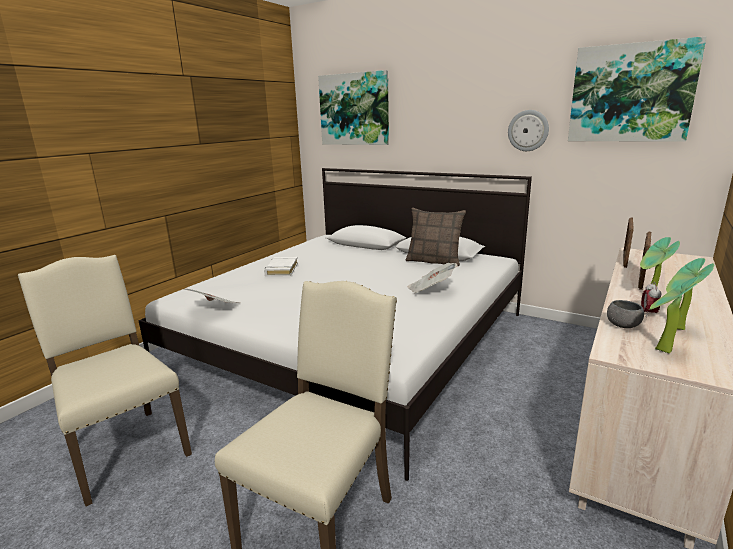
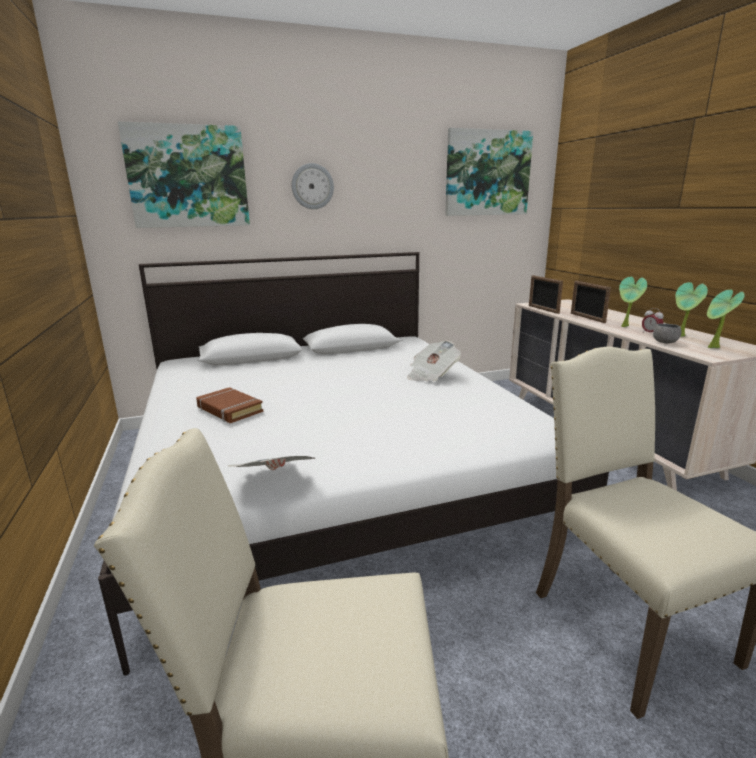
camera: 50 degrees left, 0 degrees up
(281, 270) = (229, 410): white book -> brown book
(434, 261) = (366, 353): pillow -> none
(528, 130) = (410, 206): wall clock -> wall clock (312, 186)

